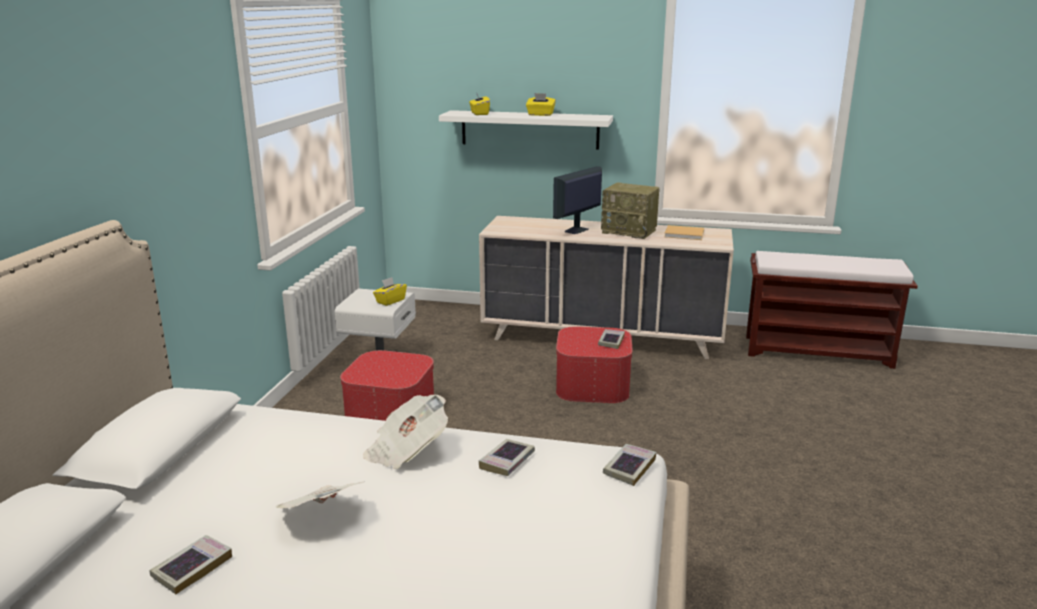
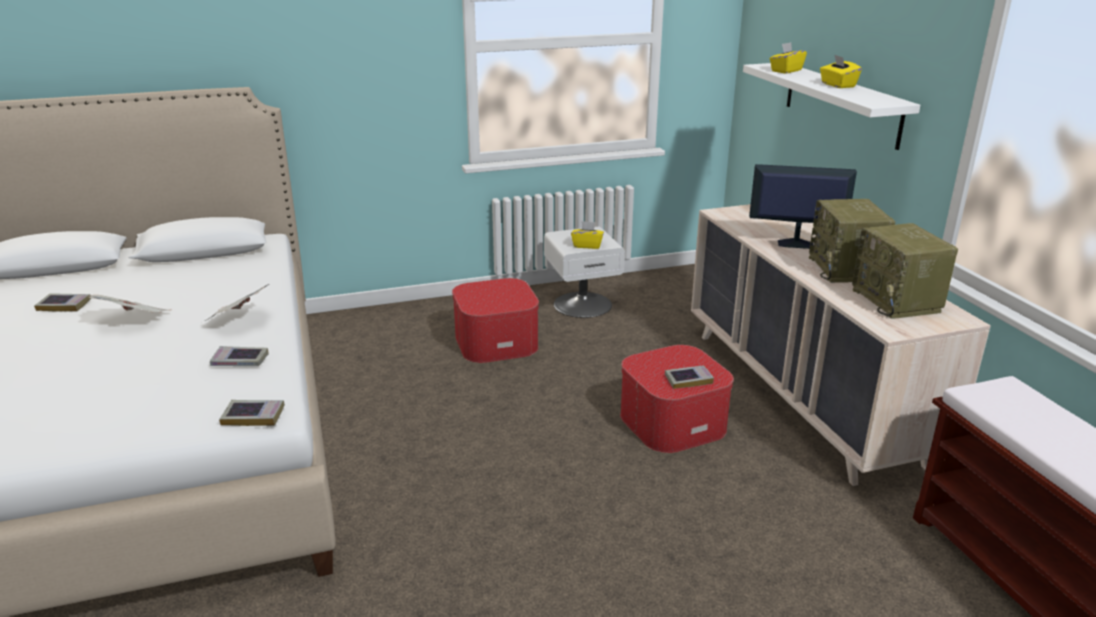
camera: 60 degrees right, 5 degrees up
(685, 234) = (897, 301): beige book -> radio

